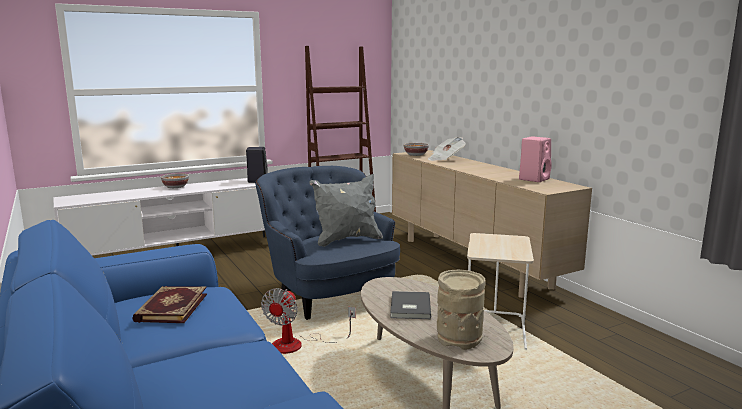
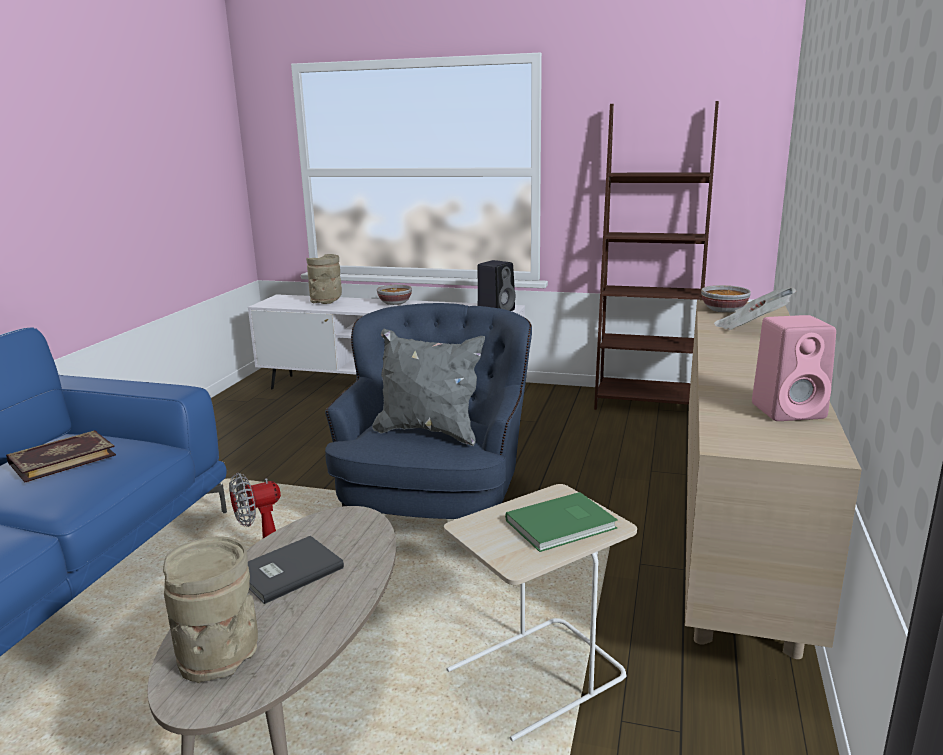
camera: 45 degrees right, 5 degrees up
(117, 194) = (326, 302): none -> beige vase
(506, 243) = (563, 525): none -> green book

